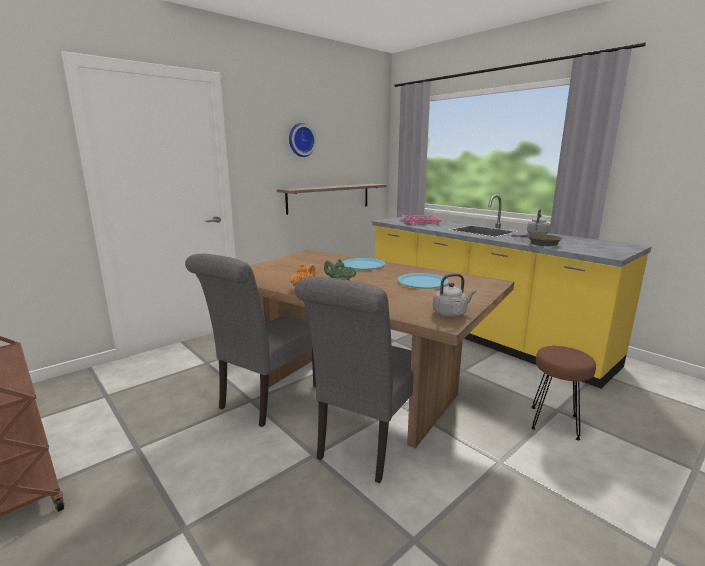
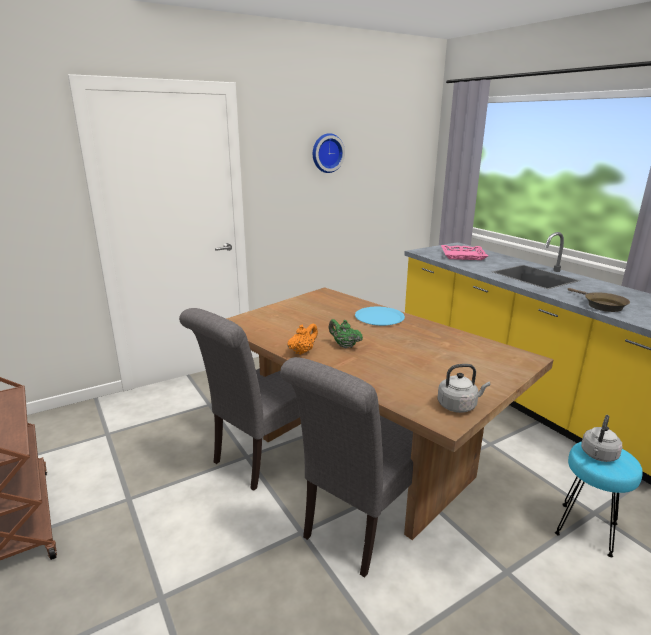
camera: 10 degrees right, 5 degrees up
(329, 198) = (358, 218): shelf -> none
(422, 282) = (440, 351): blue plate -> none
(537, 235) = (603, 288): grey kettle -> grey kettle (598, 455)
(555, 423) = (587, 529): brown stool -> turquoise stool

